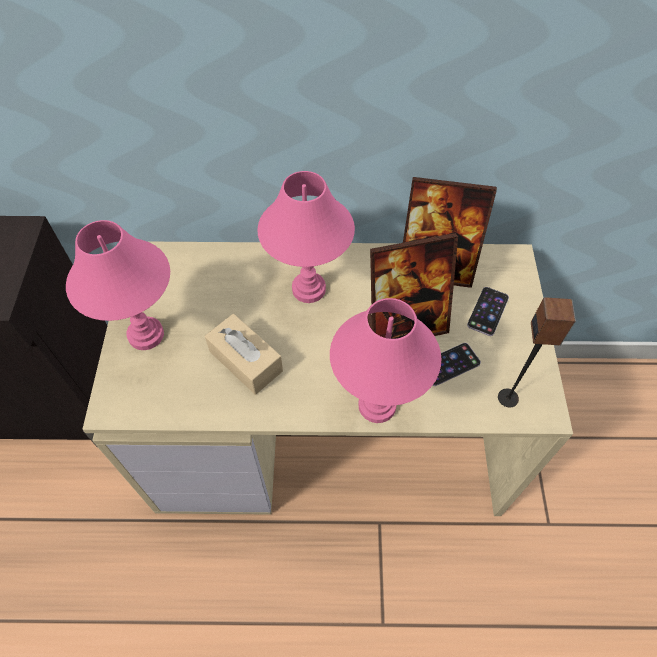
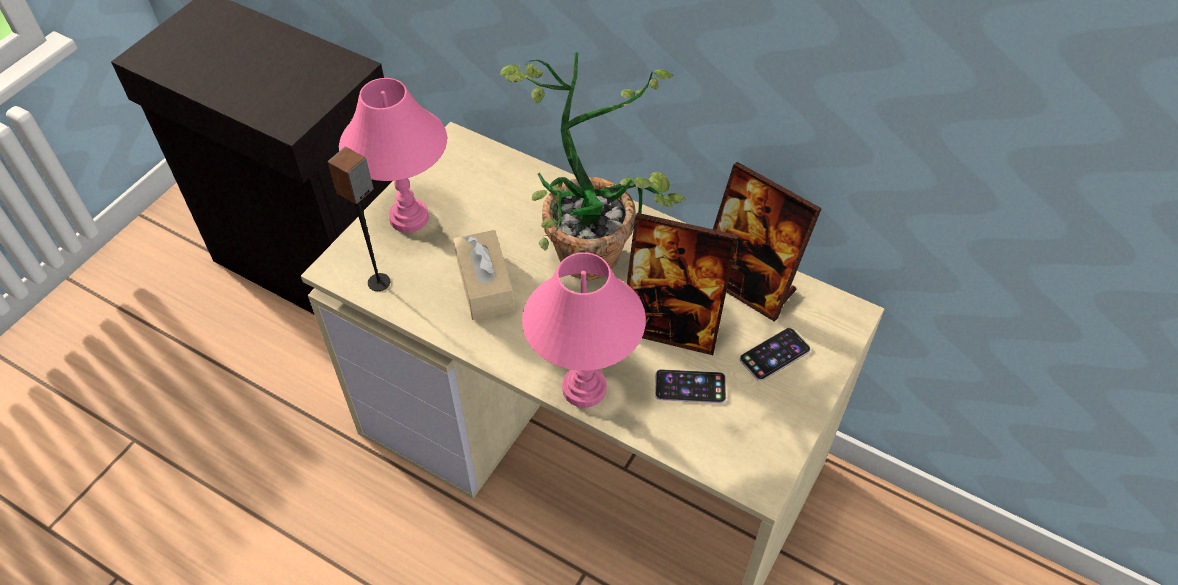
camera: 30 degrees right, 5 degrees down
(308, 289) = (595, 245): pink table lamp -> potted plant
(508, 398) = (729, 450): speaker -> speaker (379, 282)

